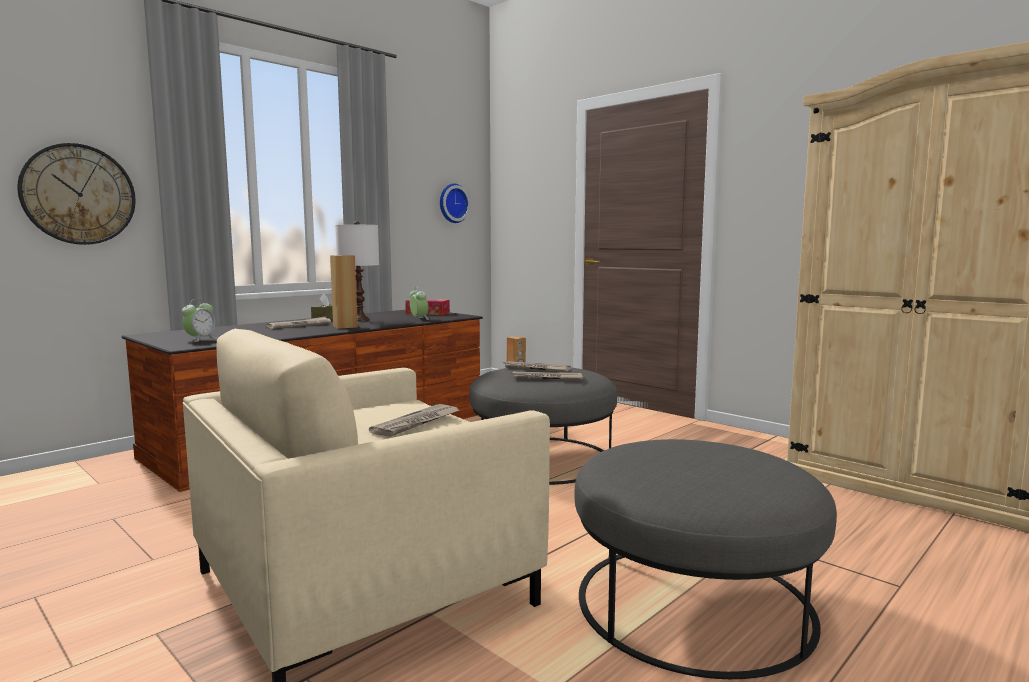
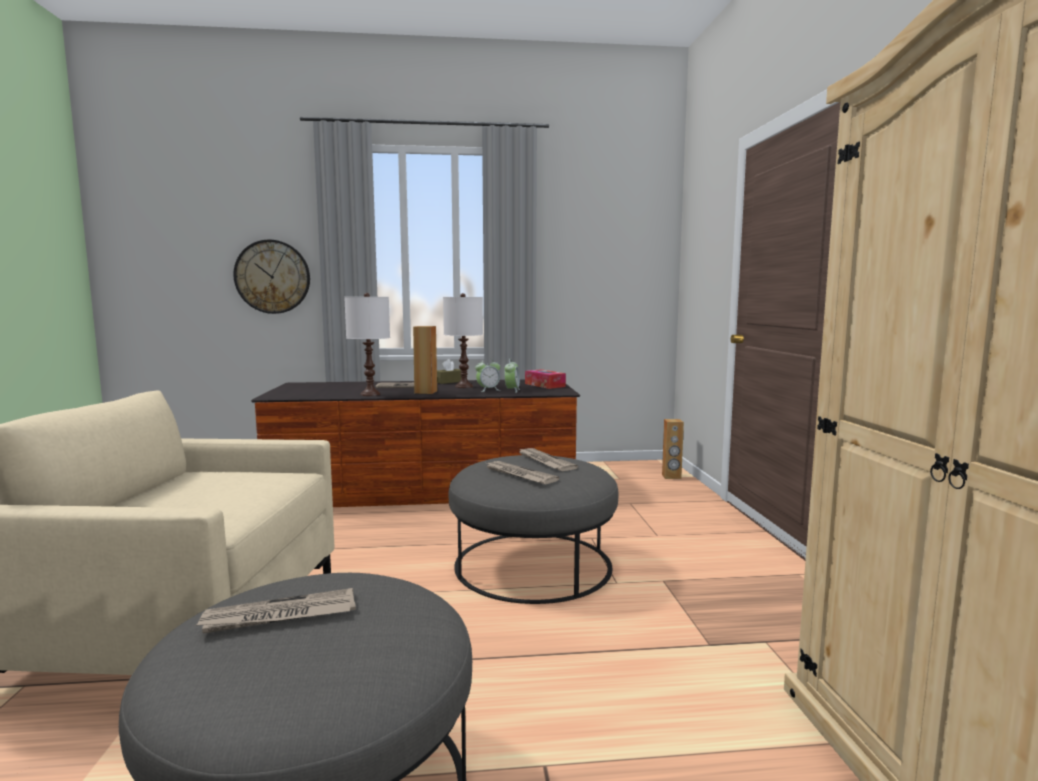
camera: 40 degrees right, 0 degrees up
(200, 339) = (302, 392): alarm clock -> alarm clock (488, 390)
(295, 333) = (370, 394): none -> white table lamp
(417, 423) = (214, 496): newspaper -> newspaper (279, 616)
(452, 203) = (624, 270): wall clock -> none

